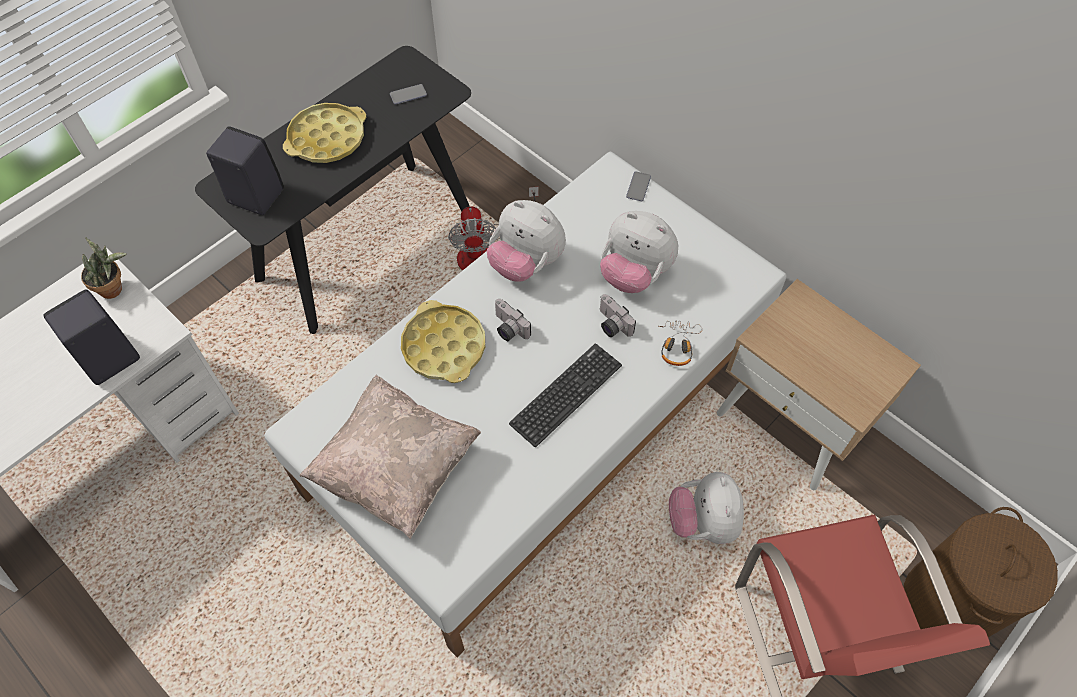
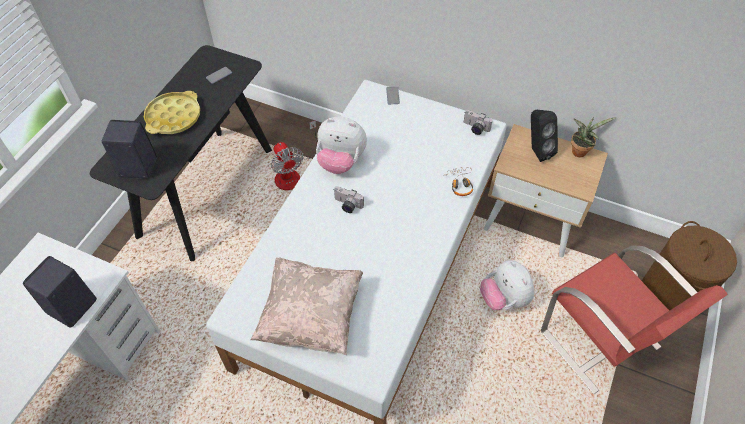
camera: 20 degrees left, 5 degrees down
(115, 288) = (56, 258): potted plant -> potted plant (580, 150)
(444, 347) = (309, 229): yellow tray -> none
(566, 394) = (403, 234): keyboard -> none
(611, 325) = (413, 183): camera -> camera (475, 128)
(634, 273) = (413, 148): plush toy -> none
(812, 330) = (536, 151): none -> black speaker

